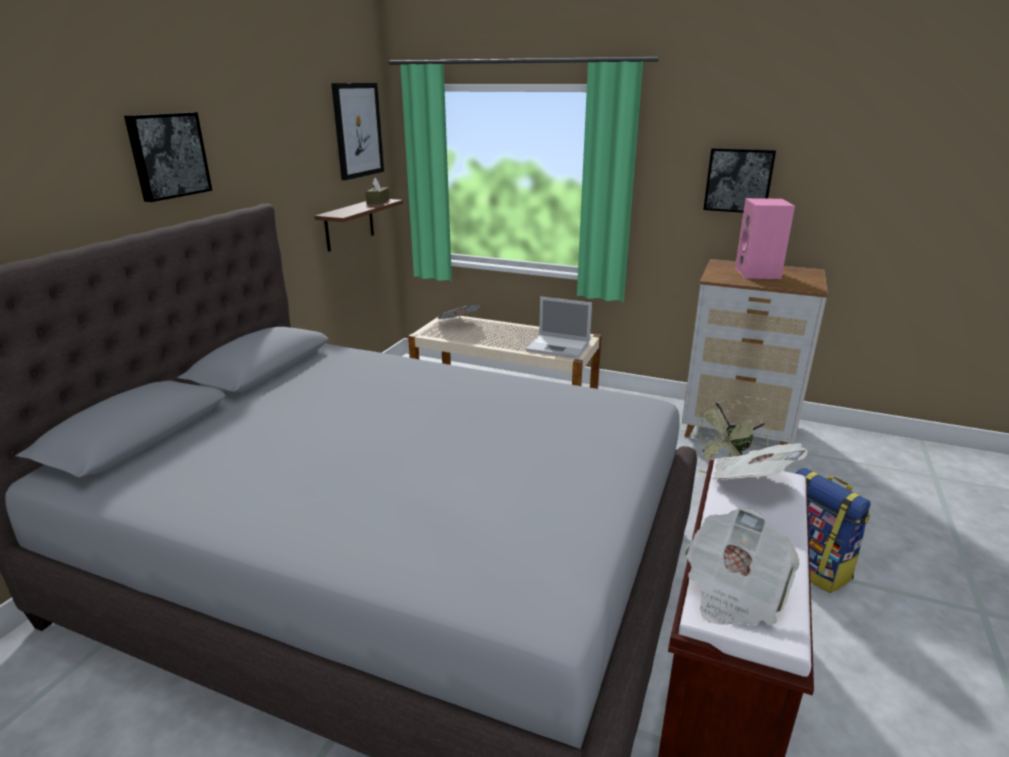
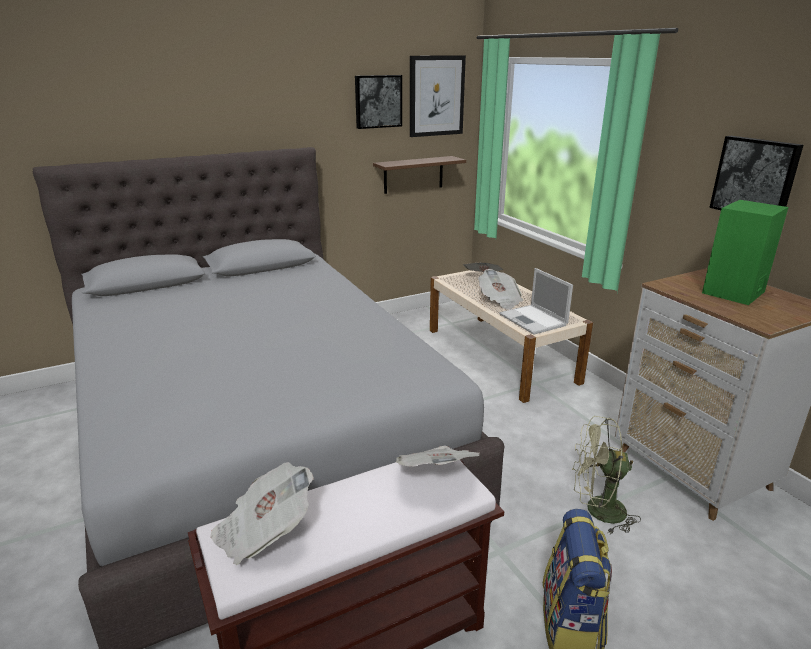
camera: 40 degrees right, 0 degrees up
(167, 155) = (236, 105): picture -> picture (378, 101)
(378, 201) = (443, 158): brown tissue box -> none
(507, 339) = (500, 301): none -> newspaper
(758, 273) = (734, 293): pink speaker -> green speaker

